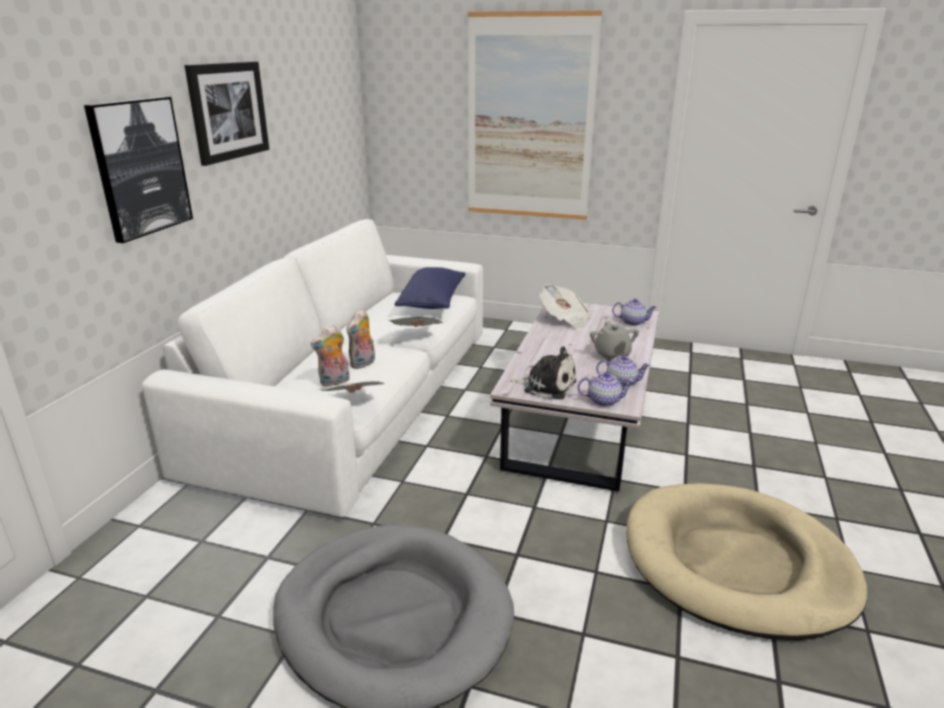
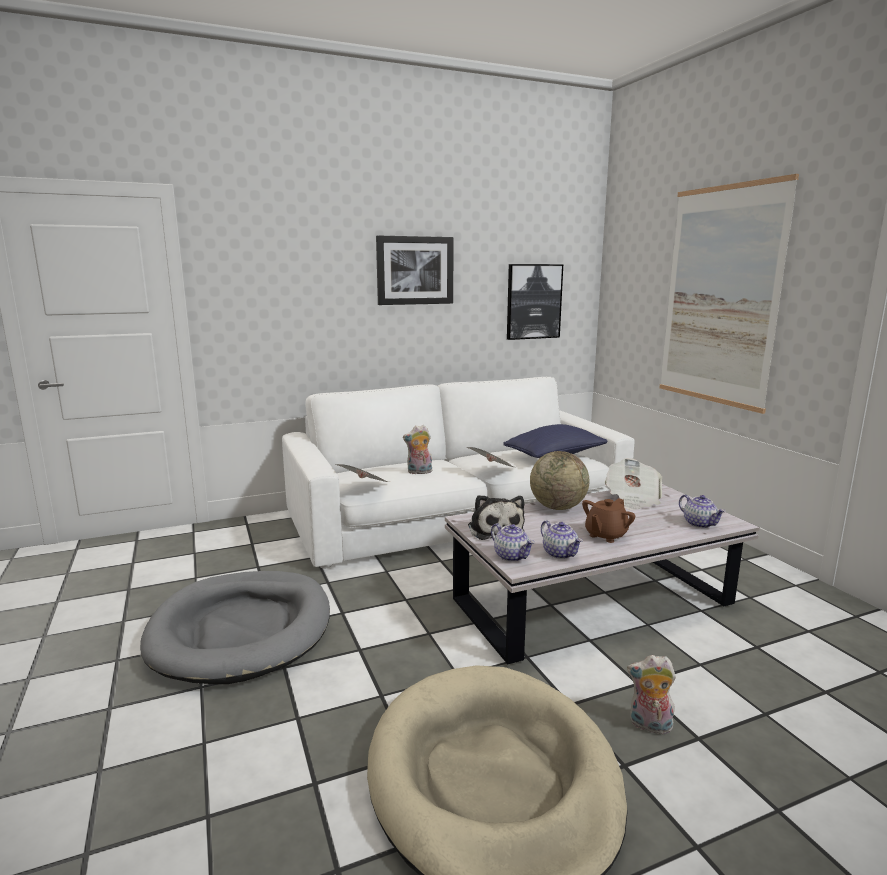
camera: 50 degrees right, 10 degrees down
(140, 167) = (320, 297): picture -> picture (533, 301)
(334, 382) = (382, 475): plush toy -> plush toy (649, 726)
(540, 347) = (557, 507): none -> globe
(612, 355) = (605, 535): grey teapot -> brown teapot

